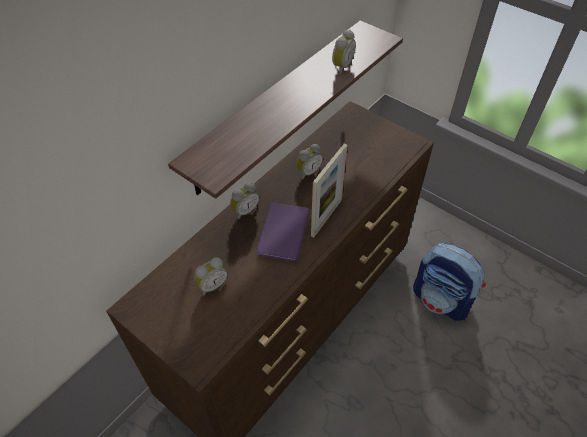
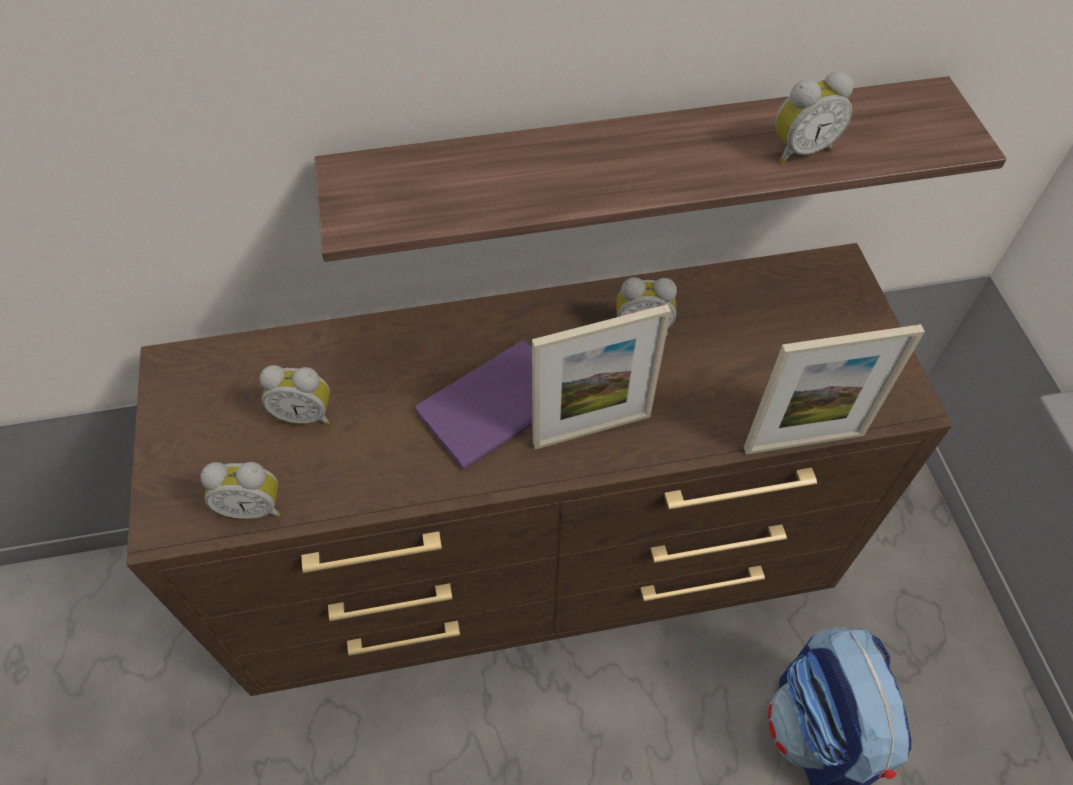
camera: 40 degrees right, 5 degrees up
(244, 211) = (472, 326): alarm clock -> alarm clock (253, 506)
(397, 175) = (804, 441): none -> picture frame

